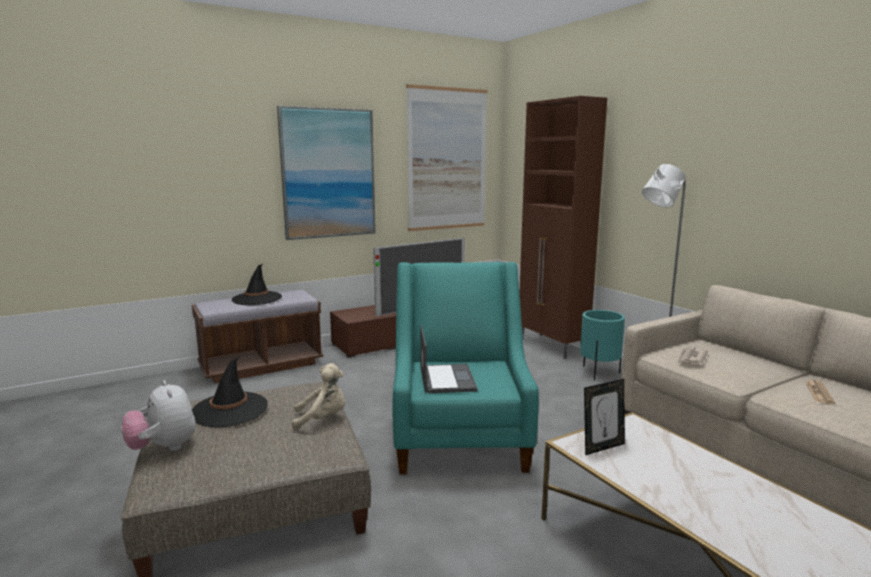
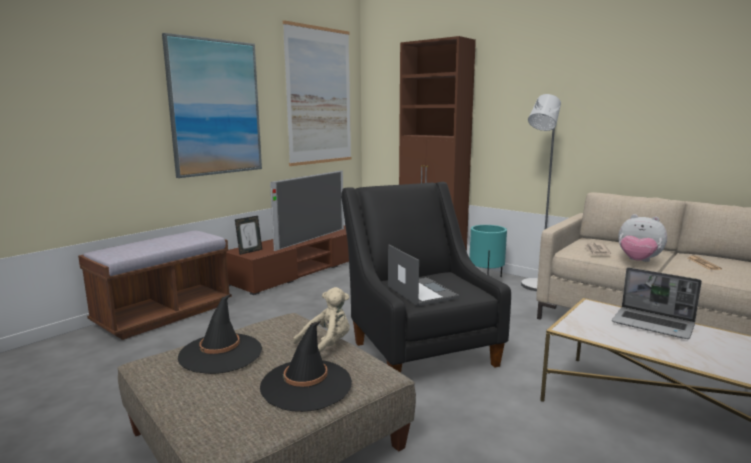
camera: 20 degrees left, 0 degrees up
(163, 448) = (182, 404): plush toy -> plush toy (638, 261)
(257, 299) = (157, 242): black hat -> black hat (306, 385)
(460, 438) = (419, 349): turquoise armchair -> black armchair
(602, 447) = (592, 327): picture frame -> picture frame (249, 251)
(682, 457) = (654, 324): none -> laptop

